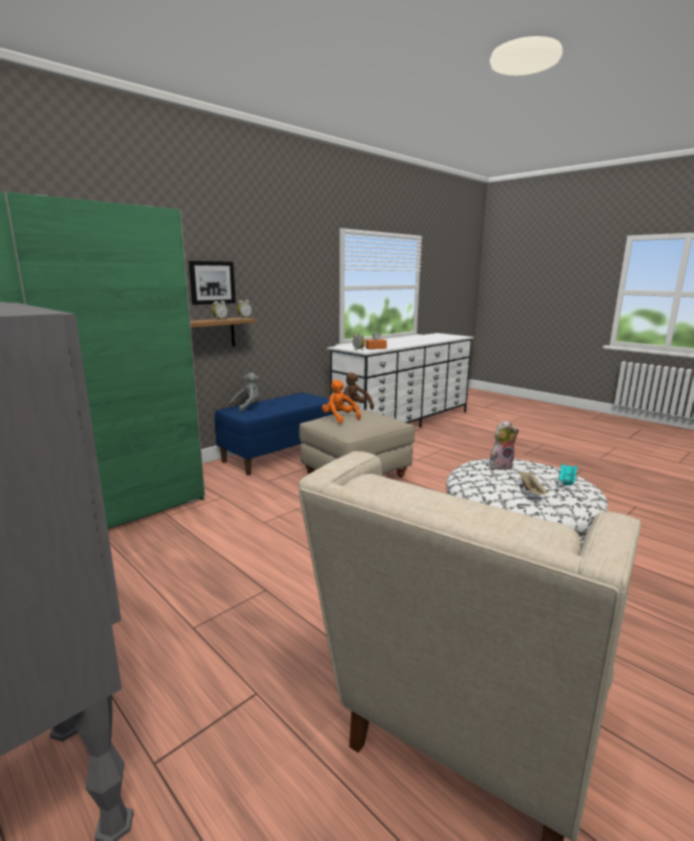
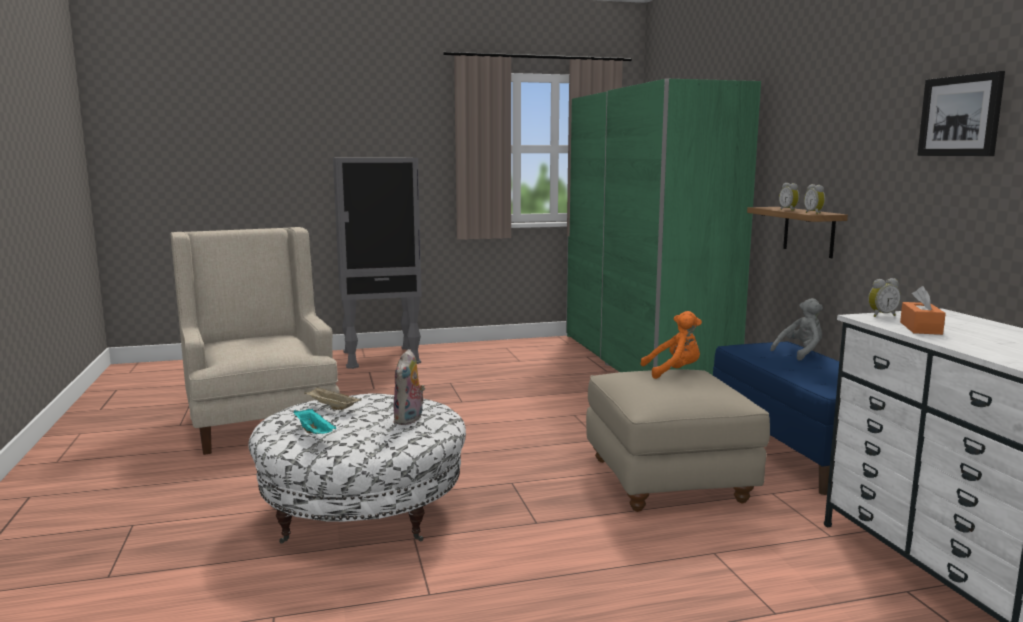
camera: 120 degrees right, 5 degrees down
(212, 282) = (820, 157): picture -> picture (961, 116)
(247, 407) = (800, 353): grey plush toy -> grey plush toy turned 105 degrees counterclockwise
(353, 408) = (733, 389): brown plush toy -> none

